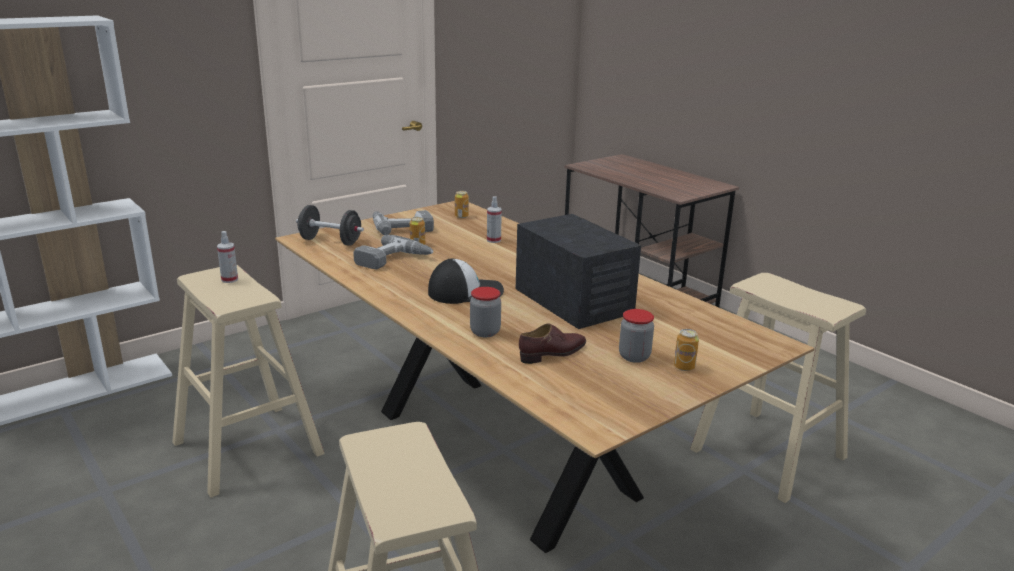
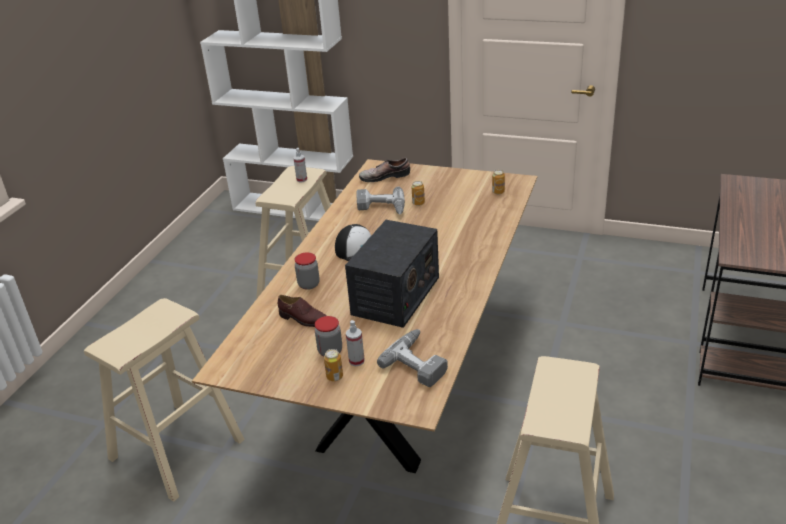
camera: 60 degrees right, 10 degrees up
(330, 241) = (384, 176): black dumbbell -> shoe
(401, 227) = (443, 183): power drill -> power drill (419, 362)
(493, 240) = (468, 223): spray bottle -> spray bottle (356, 361)

